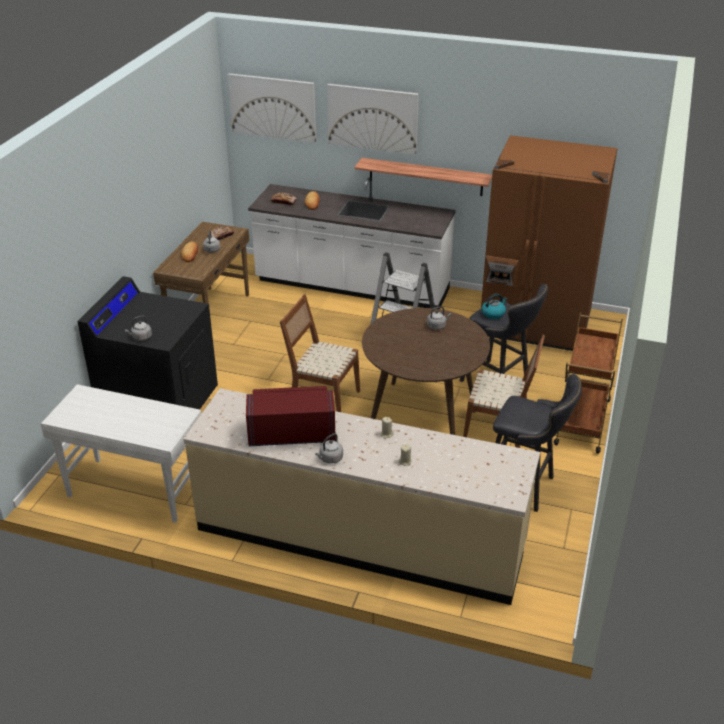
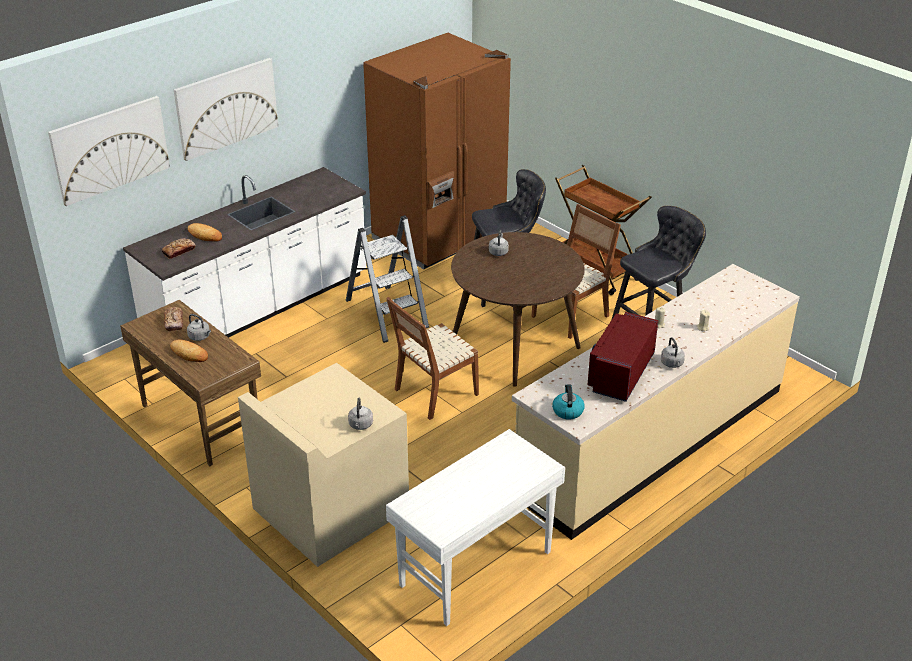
camera: 60 degrees left, 0 degrees up
(159, 400) = (331, 508): black washing machine -> beige washing machine
(425, 177) = (288, 147): shelf -> none
(493, 313) = (498, 221): kettle -> kettle (567, 411)

